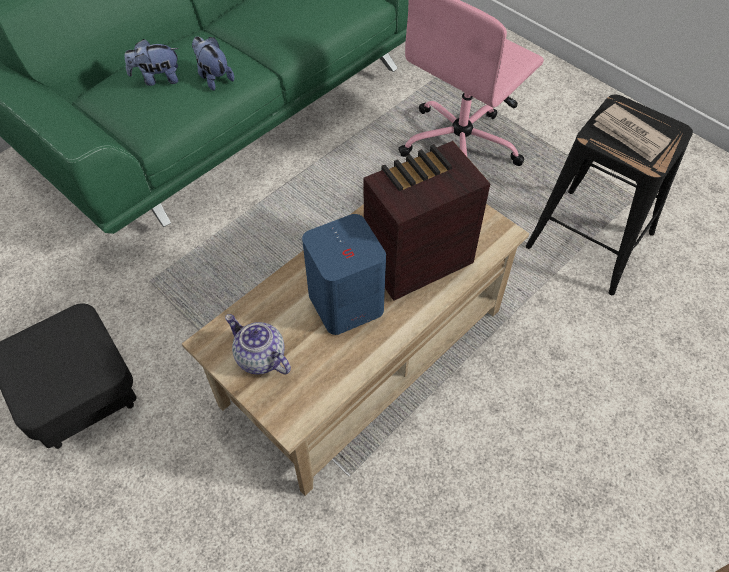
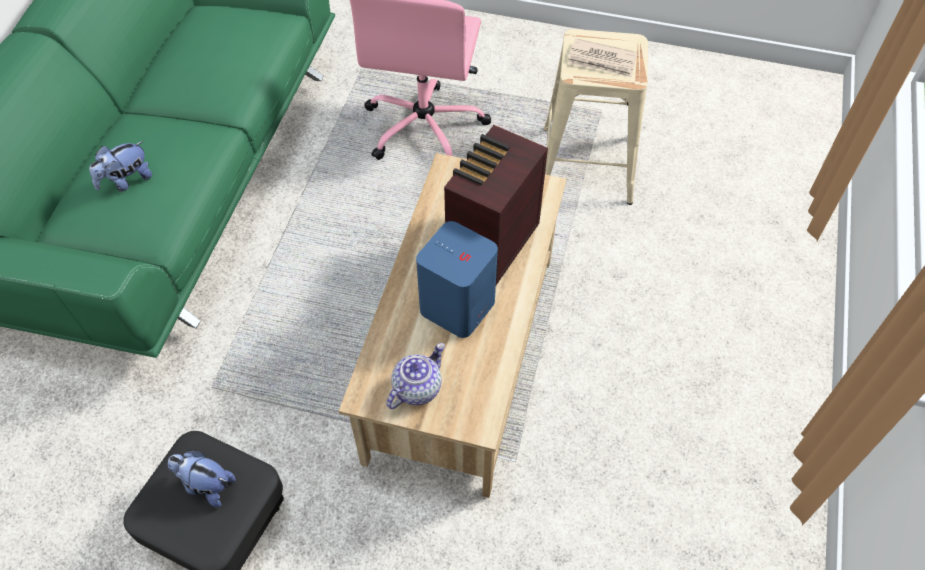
camera: 30 degrees left, 0 degrees up
(213, 77) = (183, 156): plush toy -> plush toy (206, 485)
(259, 357) = (417, 387): teapot -> teapot turned 120 degrees clockwise
(590, 239) = (586, 164): black stool -> beige stool

